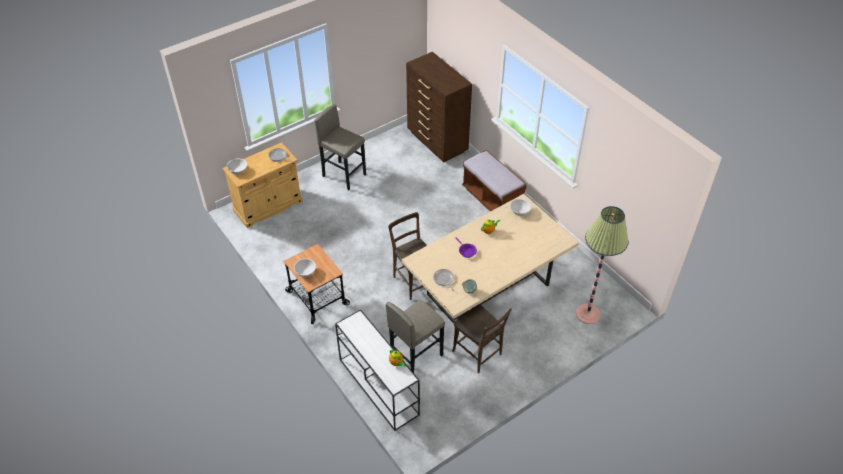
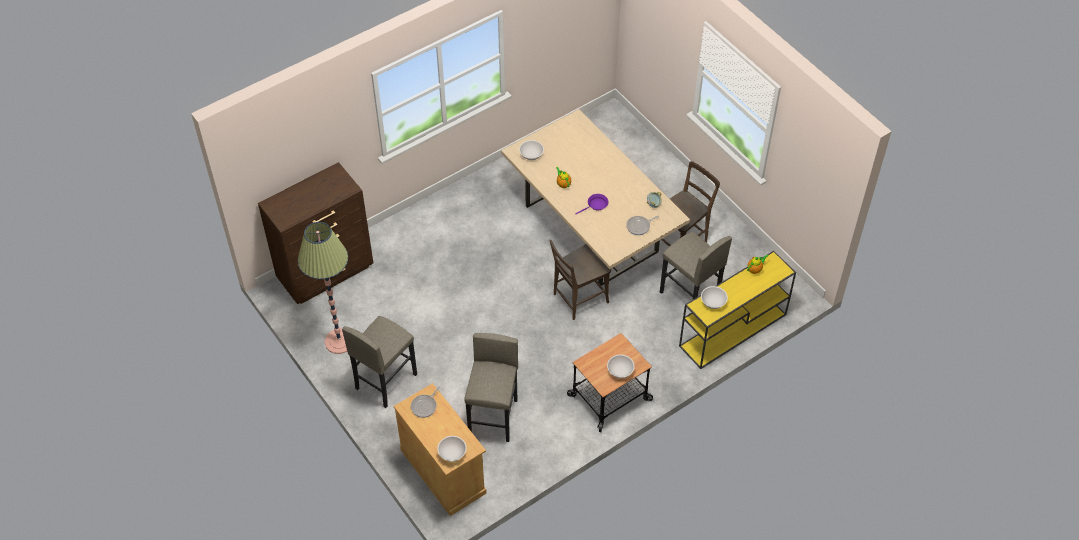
camera: 90 degrees left, 5 degrees up
(307, 231) = (494, 417): none -> grey stool
(361, 329) = (713, 302): none -> white bowl
(378, 386) = (732, 331): white console table -> yellow console table
(492, 199) = (442, 218): brown bench -> none
(588, 314) = (622, 145): floor lamp -> floor lamp (339, 341)

